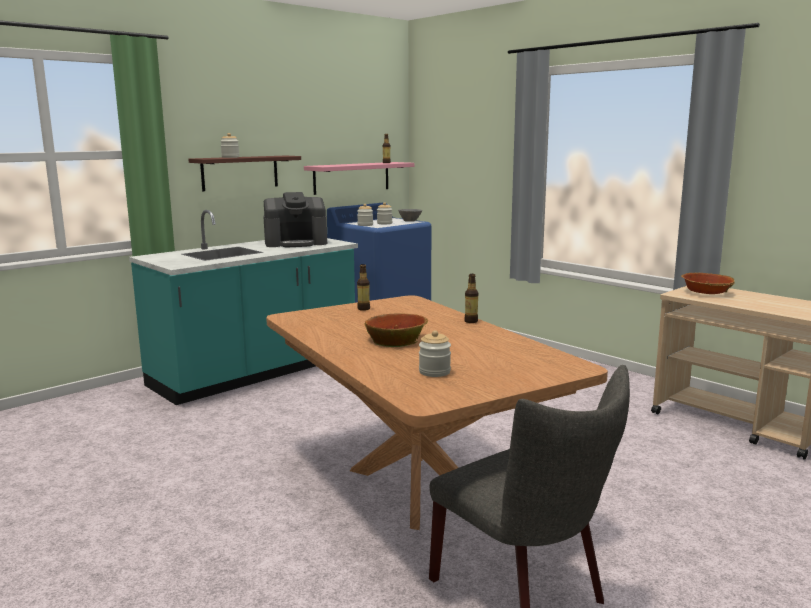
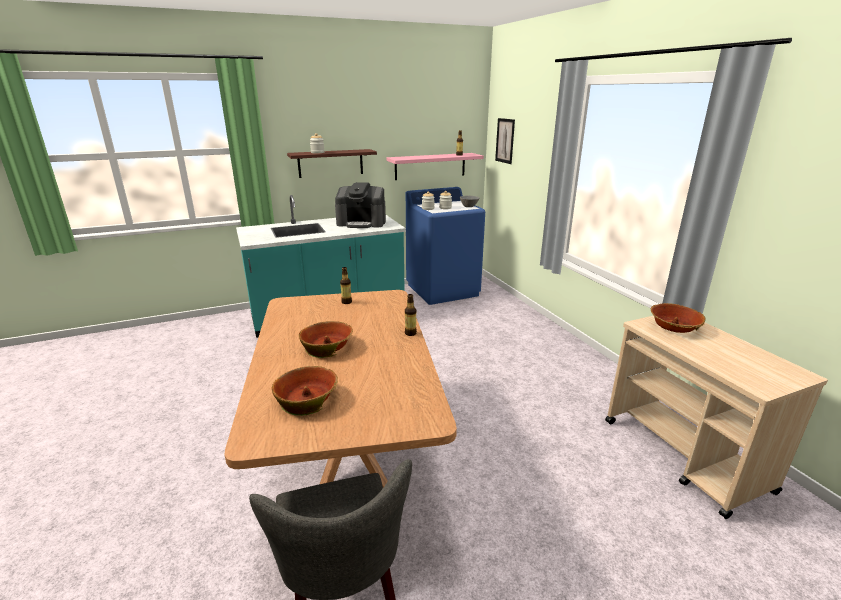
camera: 20 degrees right, 10 degrees up
(434, 372) = (307, 399): jar -> bowl
(438, 145) = (505, 140): none -> picture

